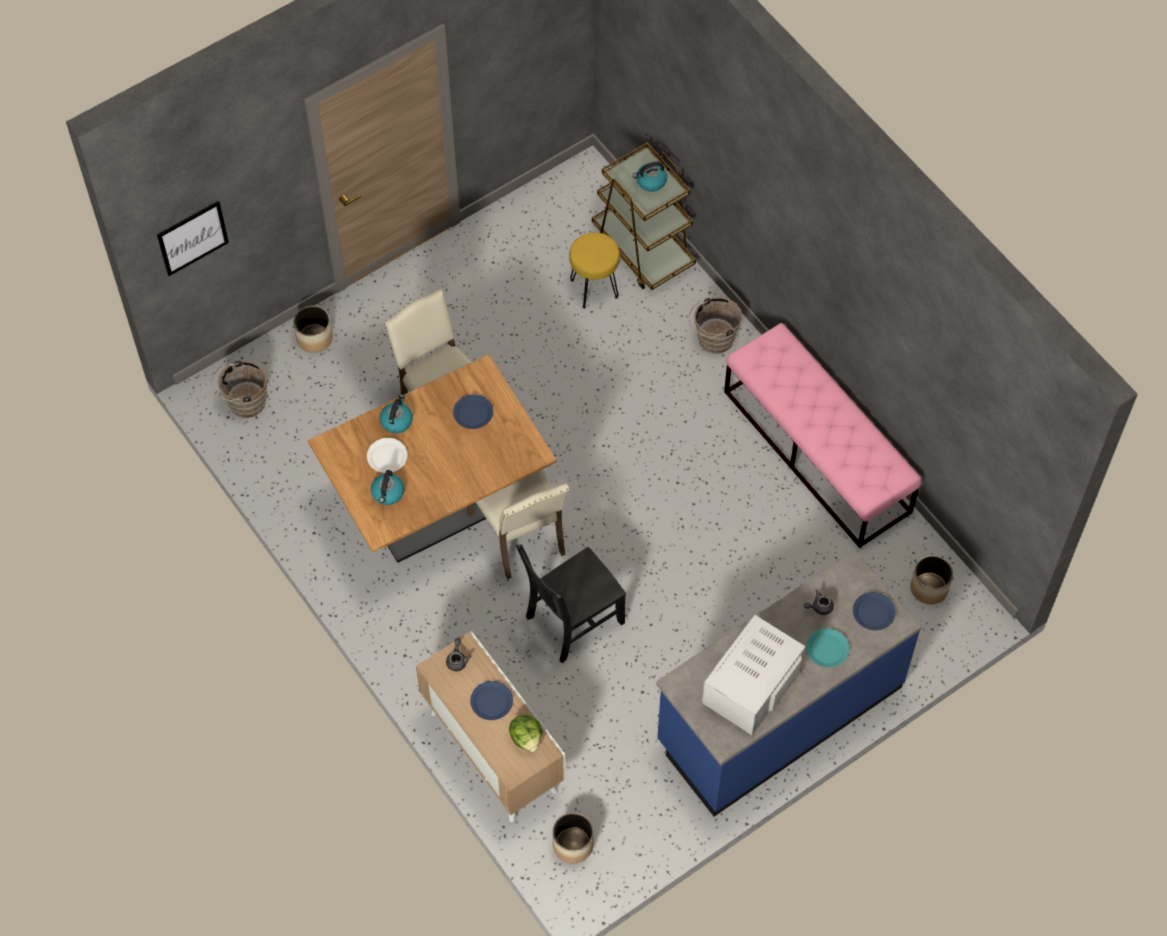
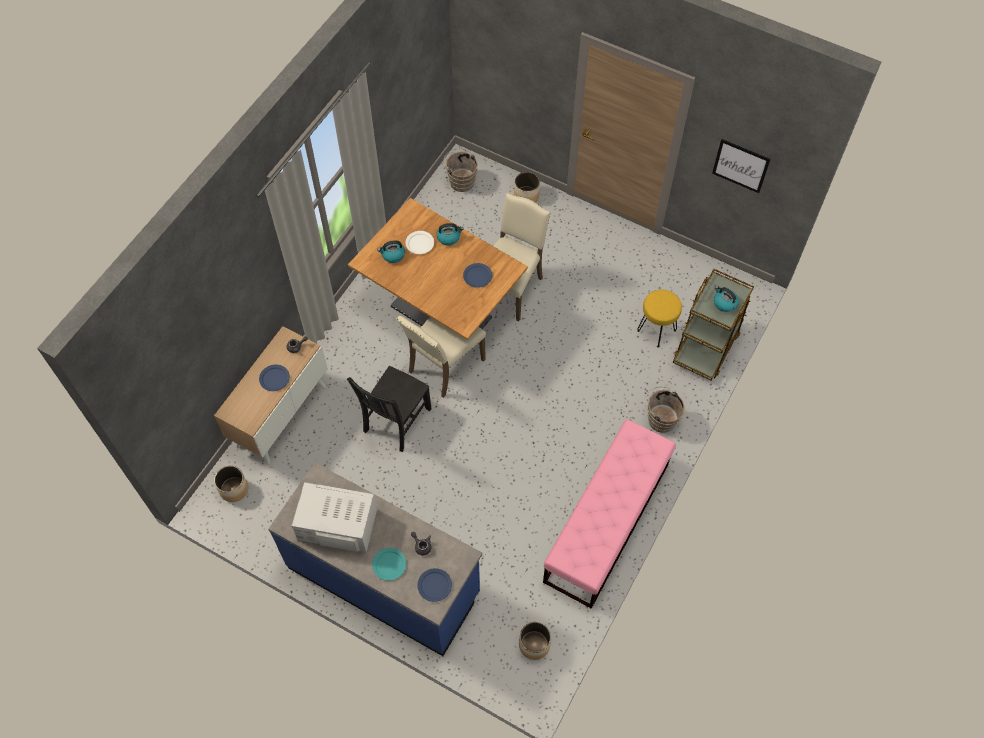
camera: 65 degrees right, 0 degrees up
(192, 238) = (485, 54): picture -> picture (741, 165)
(526, 738) = (256, 409): lettuce -> none
(572, 621) = (395, 422): black chair -> black chair turned 90 degrees counterclockwise

